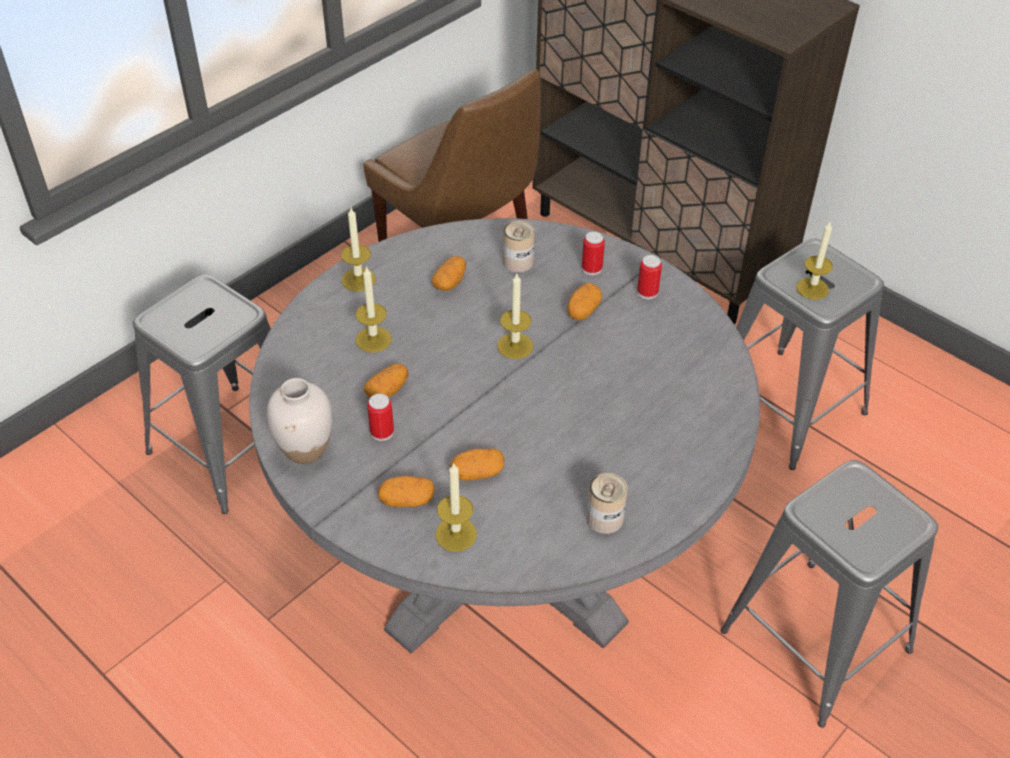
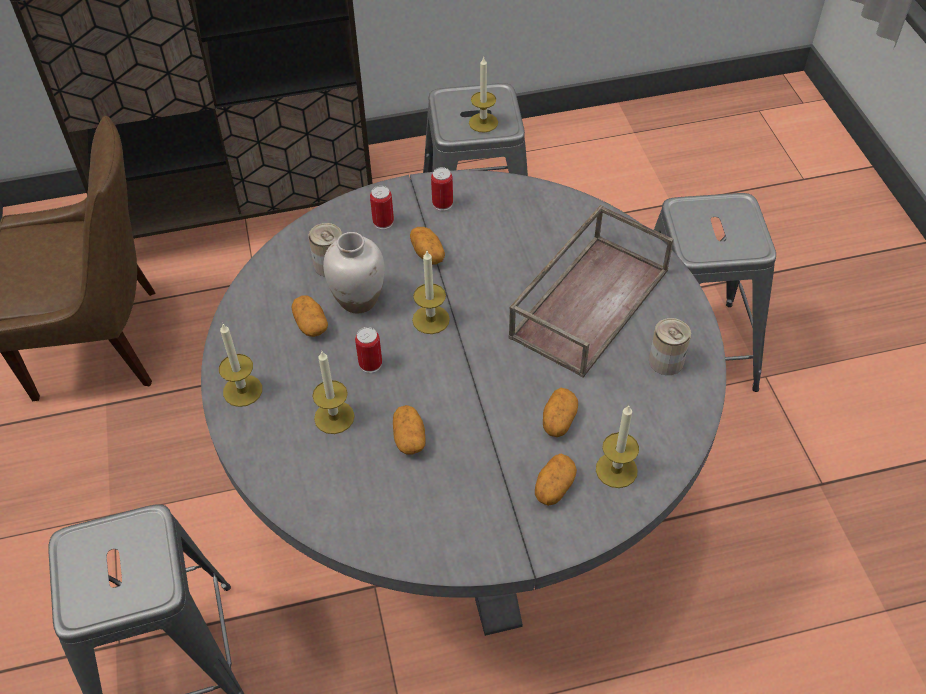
camera: 55 degrees left, 5 degrees up
(305, 449) = (434, 538): white vase -> white vase (358, 300)
(382, 432) = (458, 467): can -> can (370, 364)
(626, 435) = (589, 301): none -> brown tray

